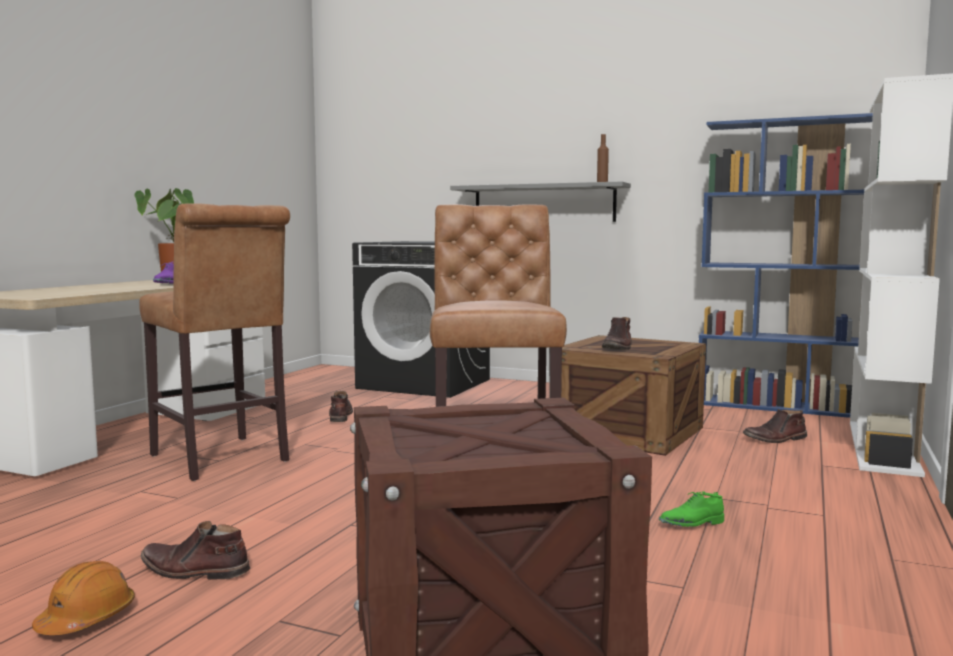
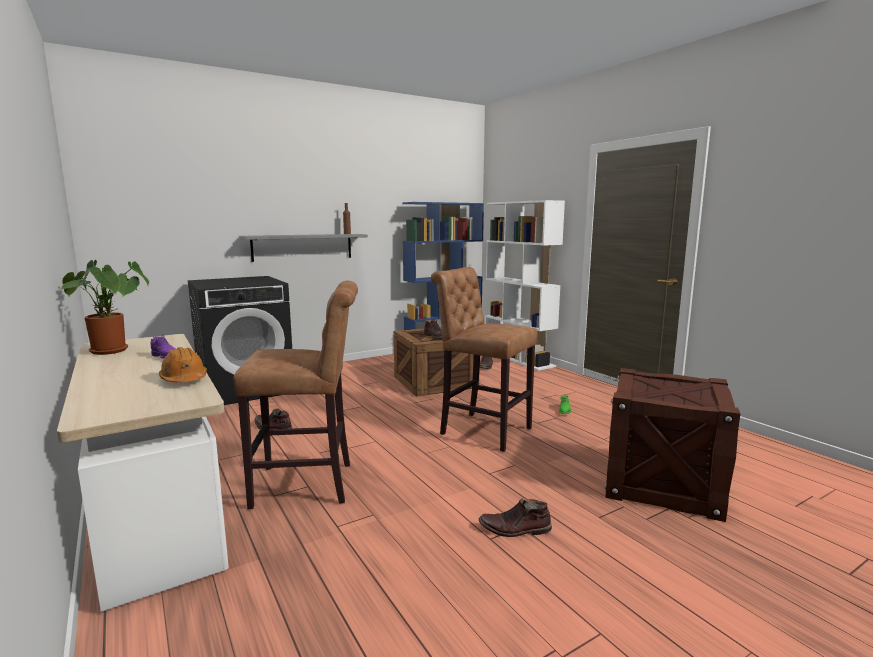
camera: 55 degrees left, 5 degrees up
(87, 618) = (558, 574): orange hard hat -> orange hard hat (184, 379)
(194, 571) = (515, 529): brown boot -> brown boot turned 45 degrees clockwise

